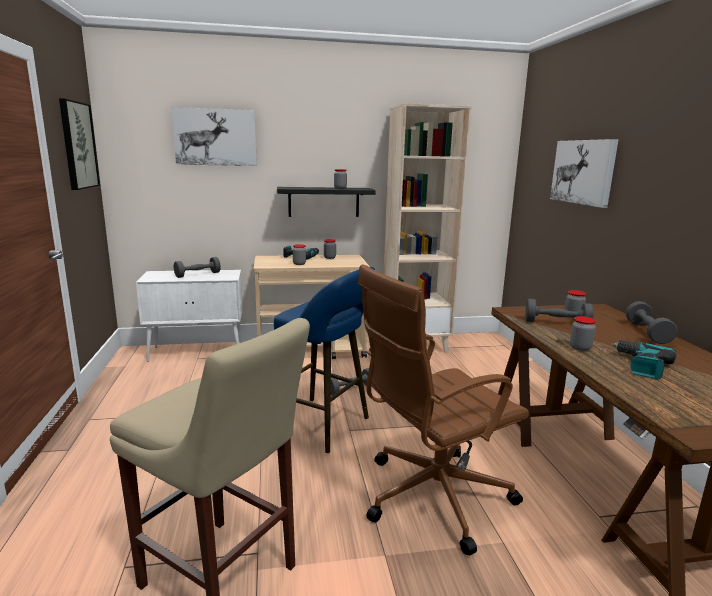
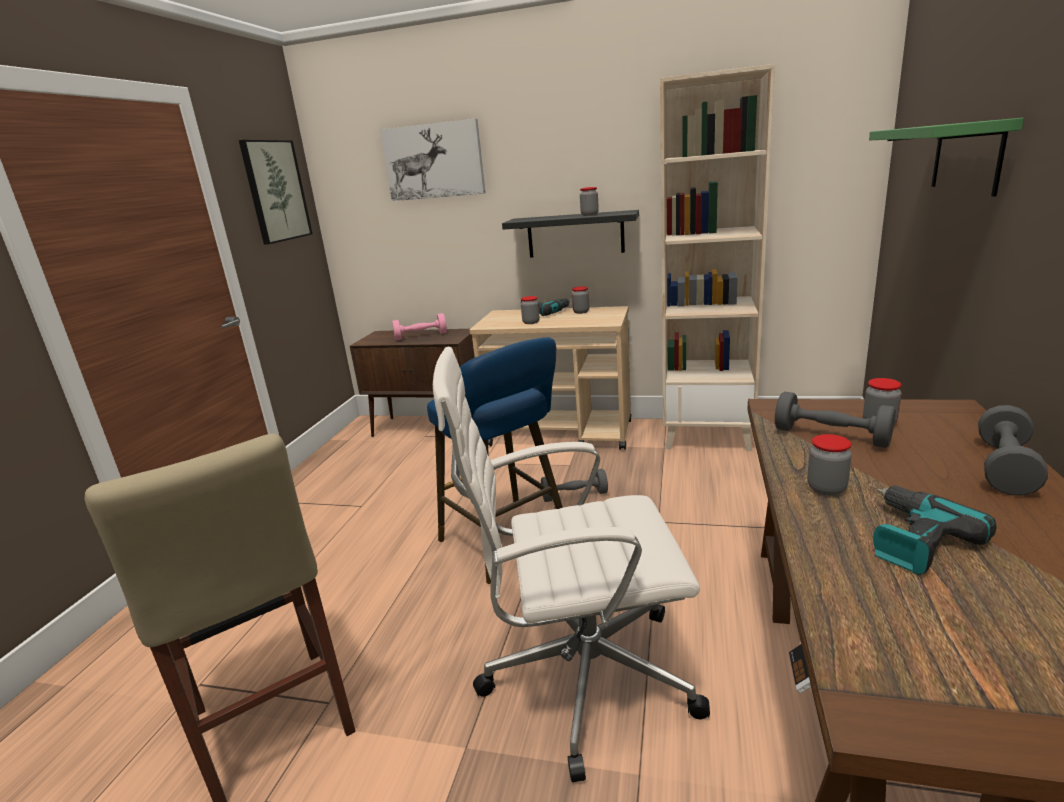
camera: 25 degrees right, 5 degrees up
(197, 275) = (421, 336): grey dumbbell -> pink dumbbell
(198, 352) = (430, 428): white cabinet -> brown cabinet
(431, 496) = (581, 675): brown office chair -> white office chair
(583, 172) = (966, 157): picture -> green shelf

